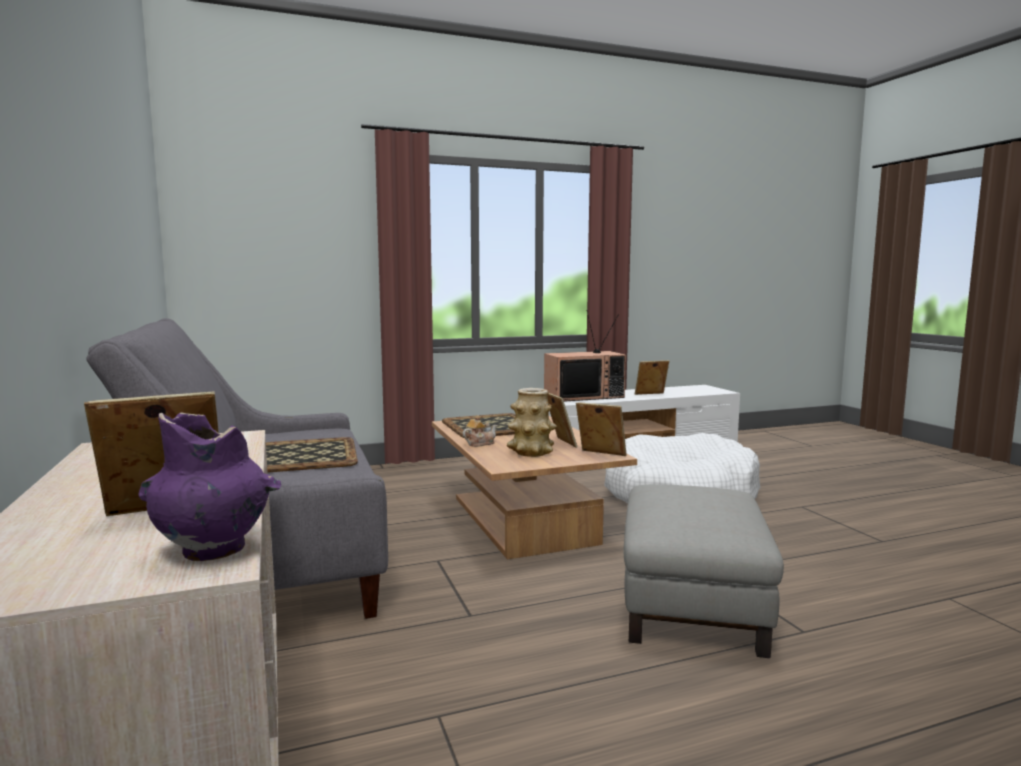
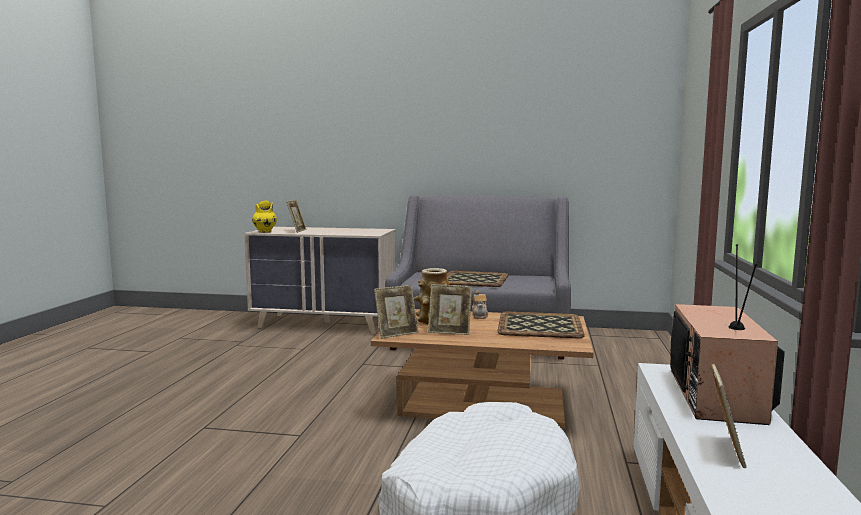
camera: 120 degrees right, 0 degrees up
(216, 550) = (264, 232): purple vase -> yellow vase
(693, 604) = (281, 412): grey ottoman -> none

